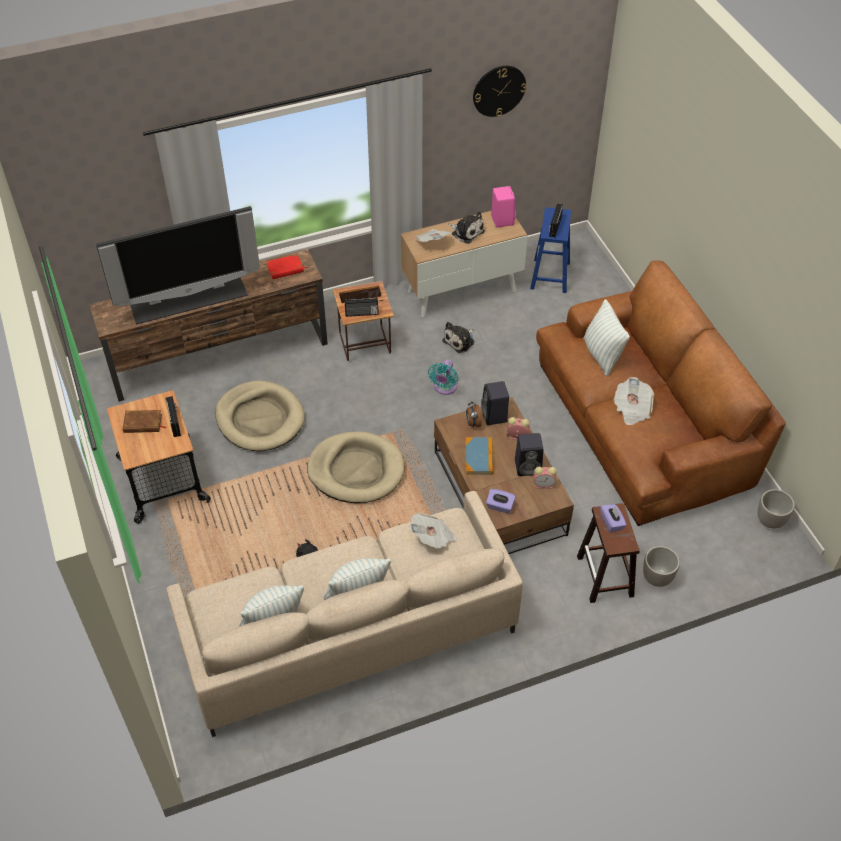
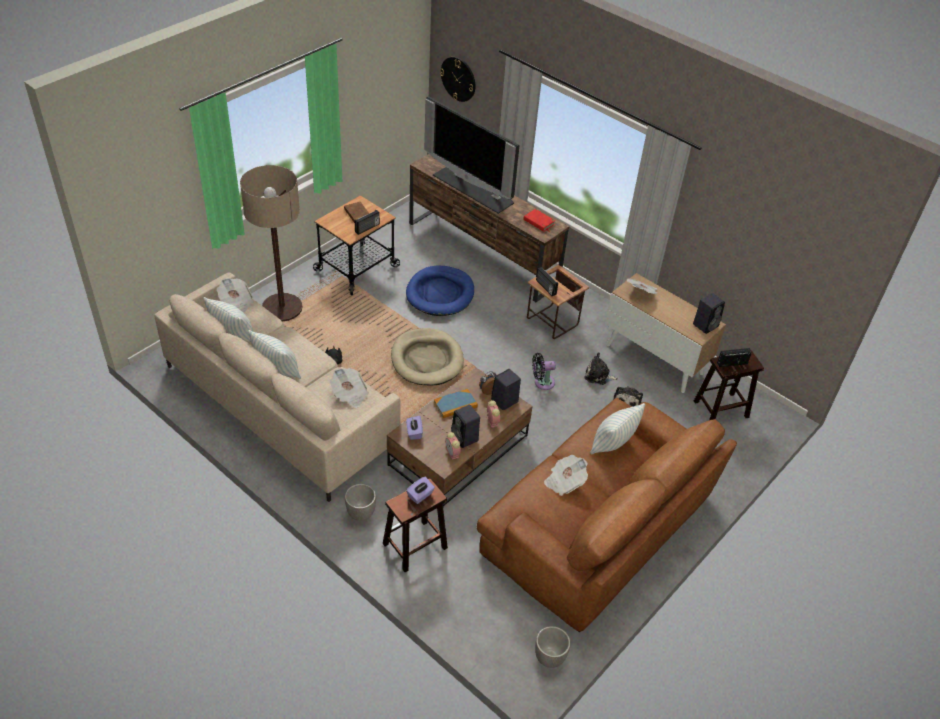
camera: 60 degrees right, 5 degrees down
(183, 579) = (282, 308): none -> floor lamp
(213, 601) = (236, 303): none -> newspaper
(260, 419) = (440, 293): beige dog bed -> blue dog bed
(444, 388) = (542, 382): turquoise fan -> black fan
(466, 232) = (671, 308): plush toy -> plush toy (627, 400)
(499, 90) = (760, 216): wall clock -> wall clock (458, 79)
(501, 219) = (705, 325): pink speaker -> black speaker
(550, 276) = (720, 409): blue stool -> brown stool
(657, 578) = (433, 584): planter -> planter (360, 513)

